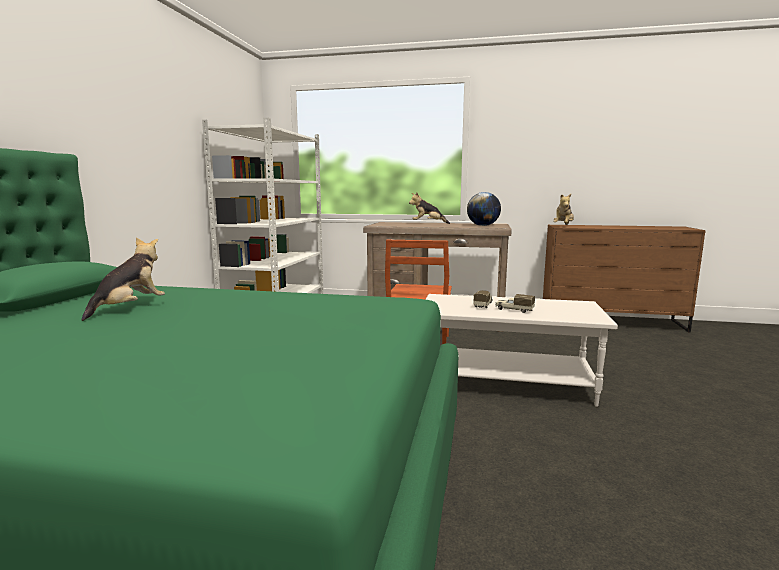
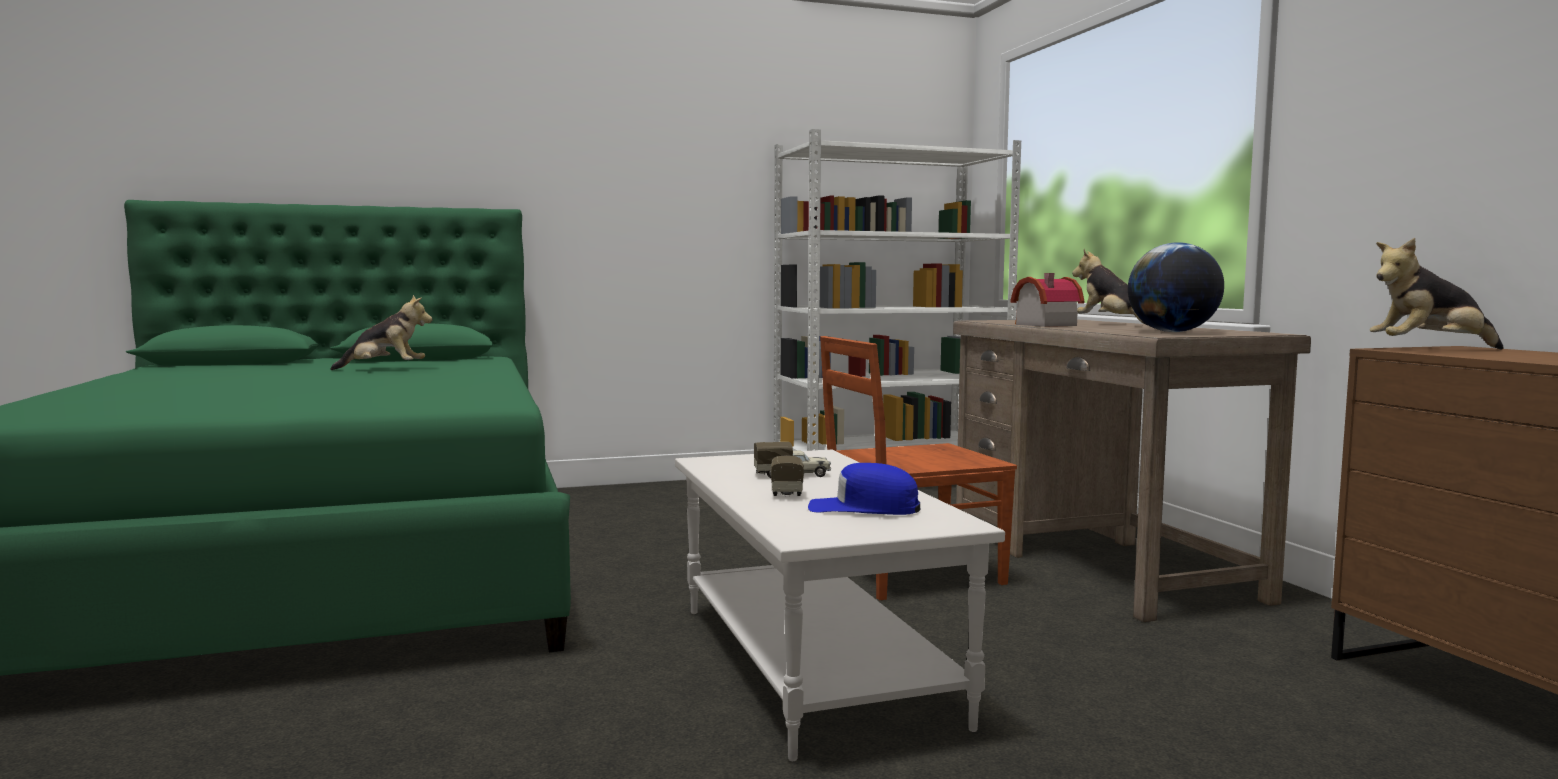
camera: 60 degrees right, 5 degrees down
(421, 226) = (1042, 325): none -> toy house
(555, 307) = (864, 508): none -> blue cap

